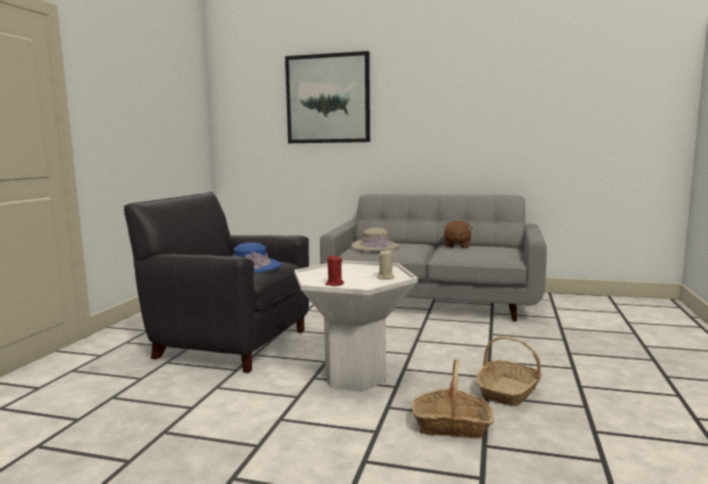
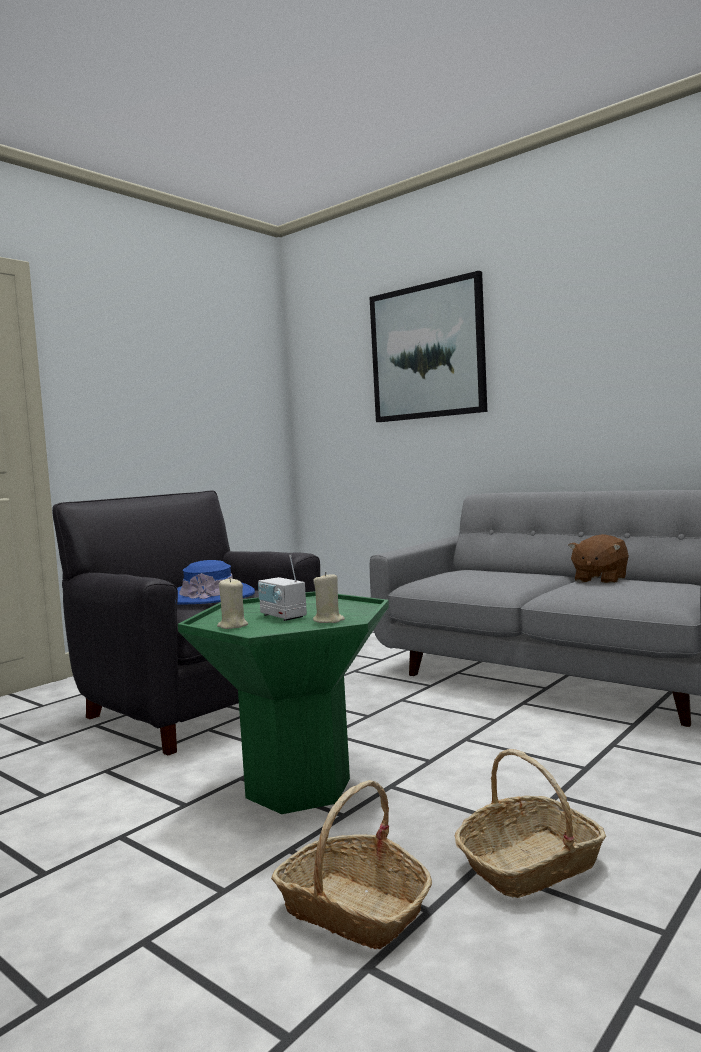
camera: 25 degrees right, 5 degrees down
(334, 284) = (232, 626): red candle -> beige candle
(352, 276) = (282, 616): none -> radio
(355, 377) = (299, 788): white side table -> green side table
(375, 247) = (459, 576): beige hat -> none

